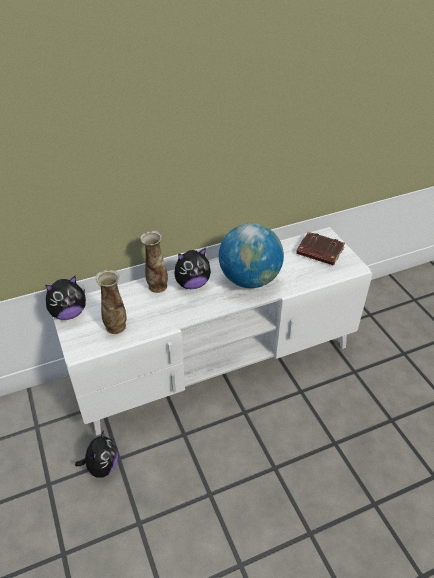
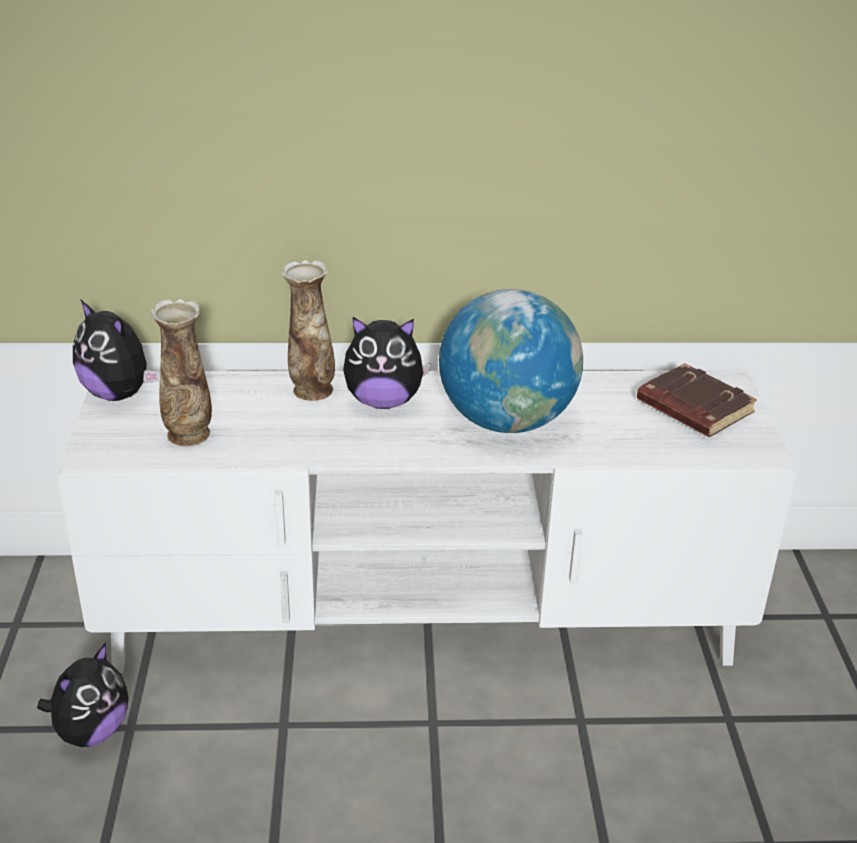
camera: 20 degrees right, 10 degrees down
(69, 313) = (119, 394): plush toy -> plush toy turned 45 degrees clockwise

